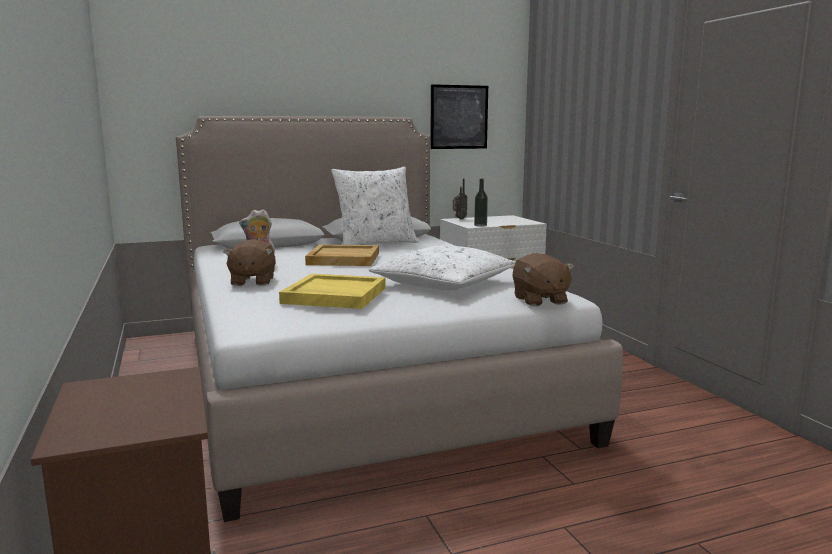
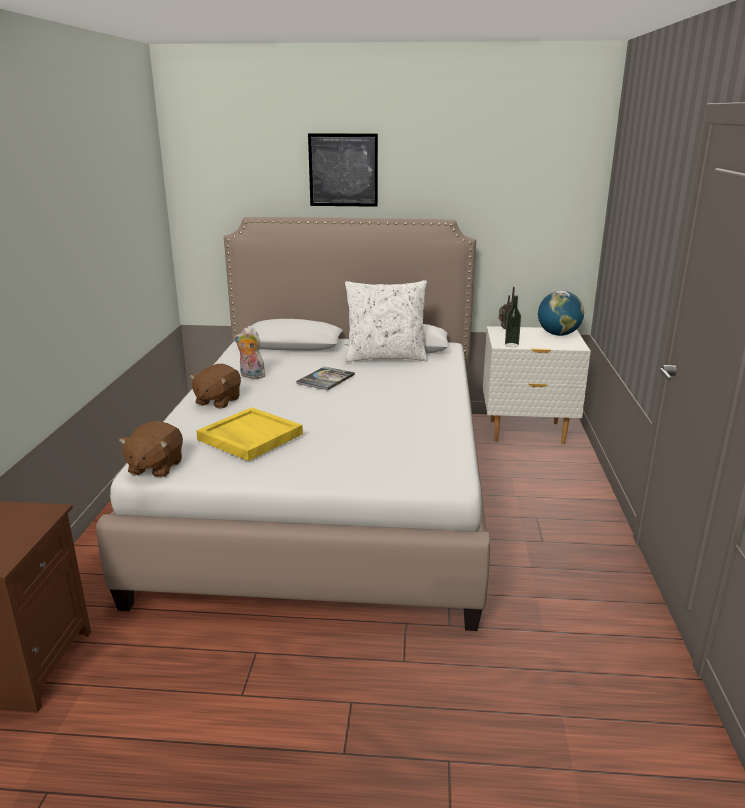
camera: 25 degrees right, 10 degrees up
(343, 259) = (325, 379): beige tray -> book
(443, 283) = (368, 434): white pillow -> none
(459, 117) = (518, 217): picture -> picture (343, 170)
(506, 218) = (558, 334): none -> globe
(539, 300) = (421, 479): brown plush toy -> brown plush toy (155, 467)

